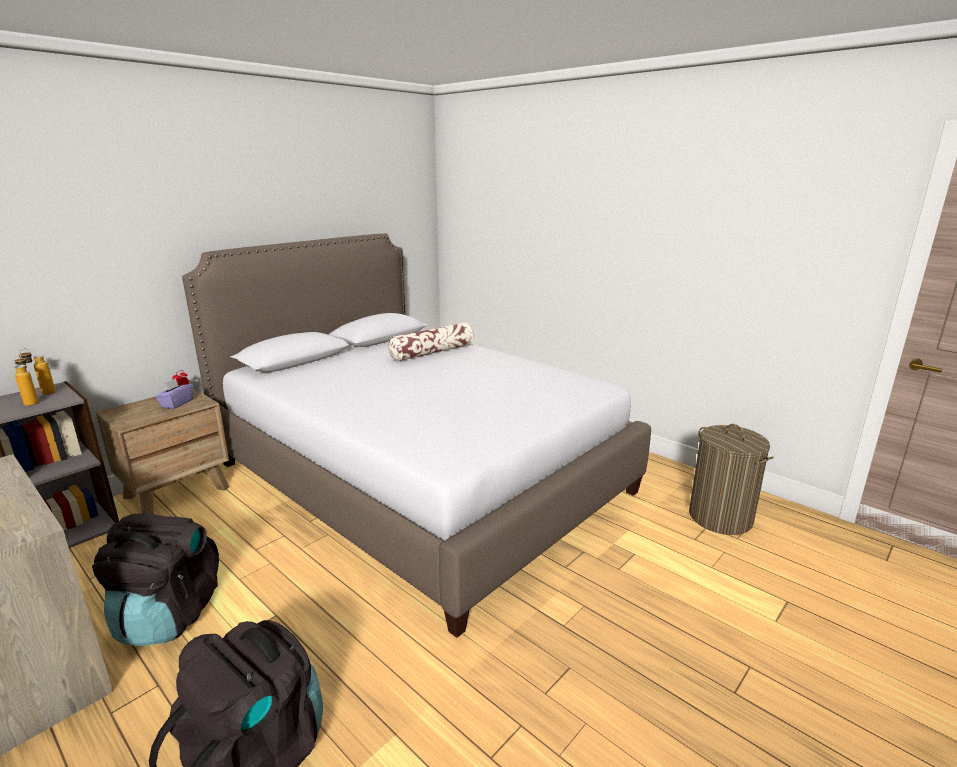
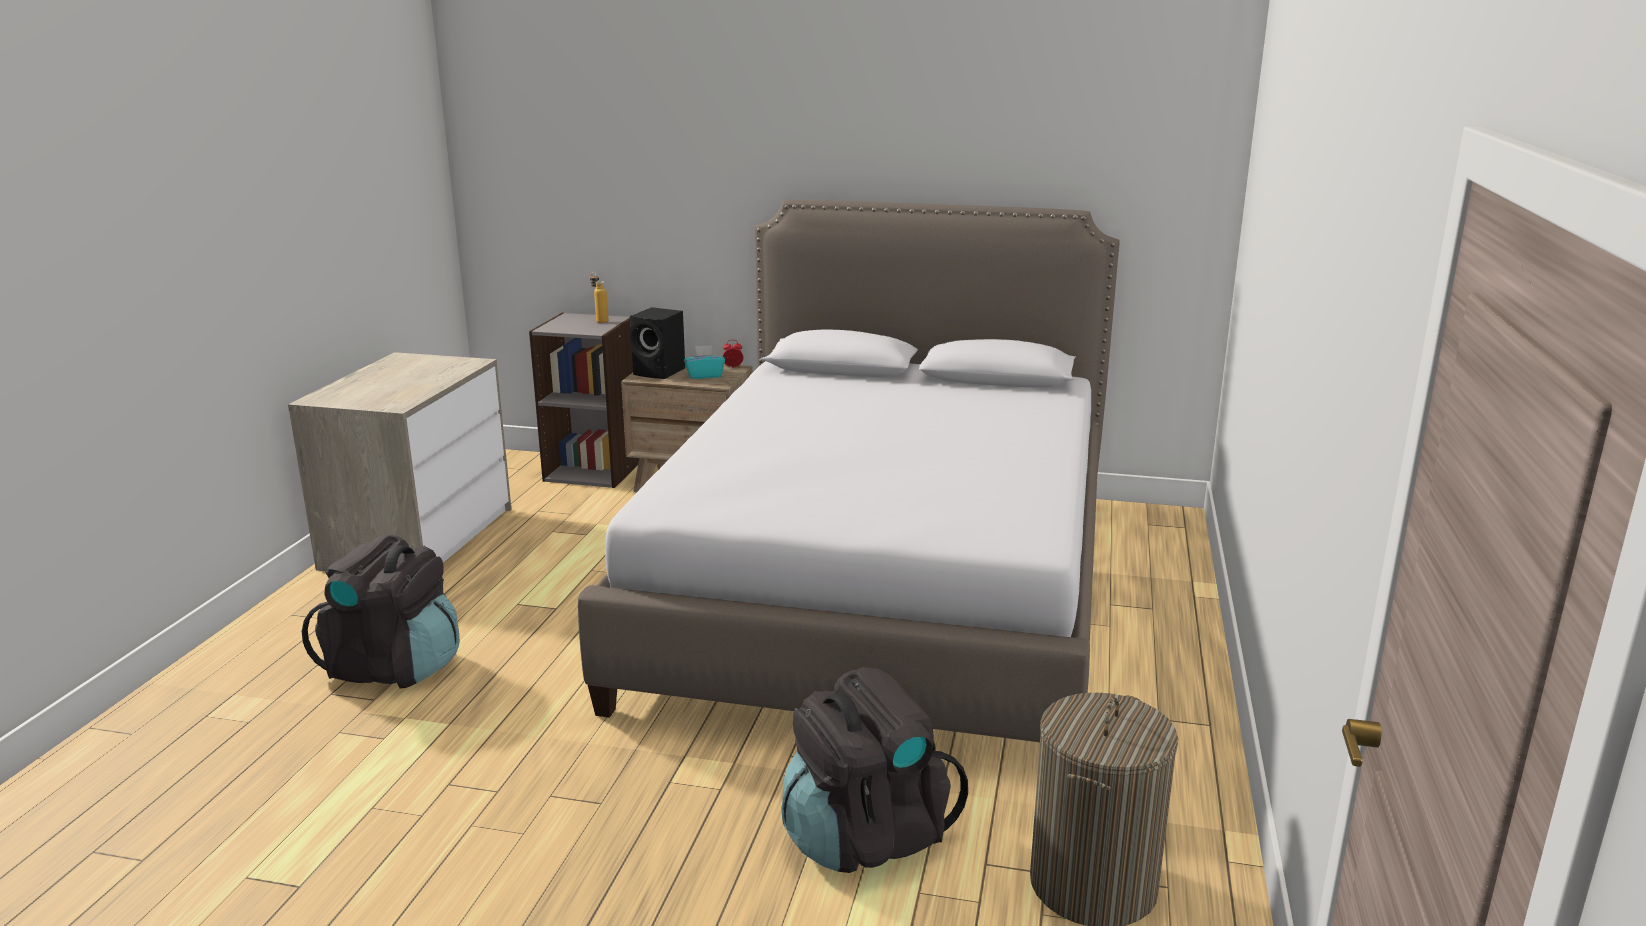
camera: 60 degrees right, 0 degrees up
(31, 402) = (577, 325): bottle -> none
(134, 415) = (660, 372): none -> black speaker
(168, 615) = (520, 562): black backpack -> black backpack (865, 836)
(177, 403) = (704, 375): purple tissue box -> turquoise tissue box
(432, 352) = (989, 416): pillow -> none

